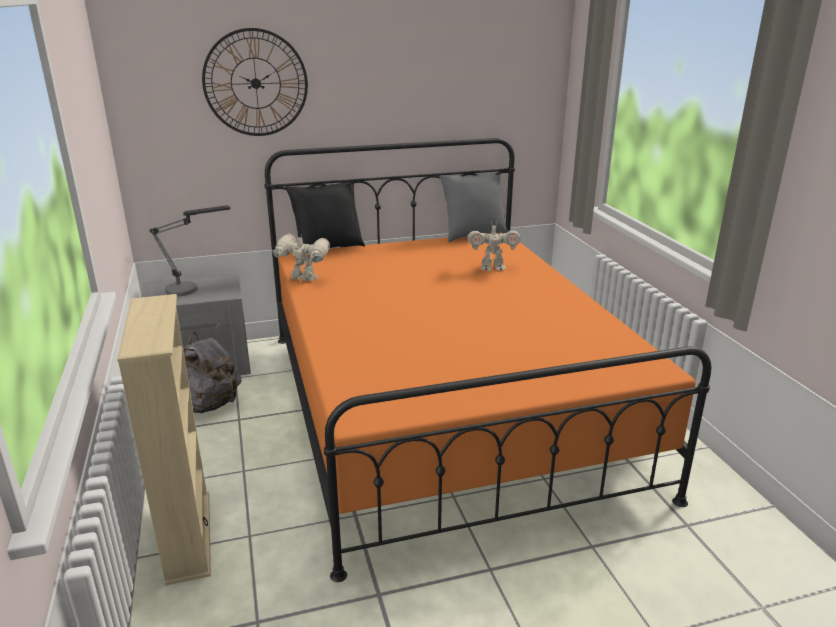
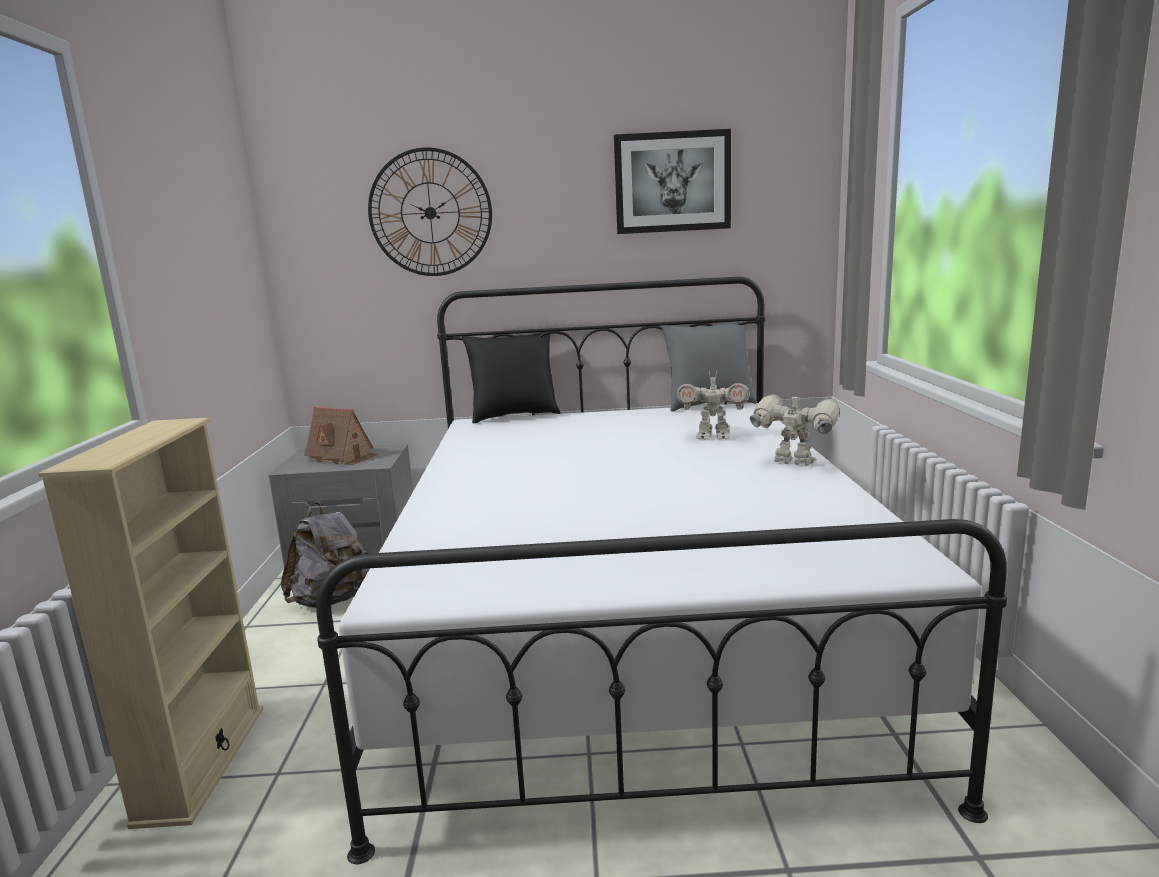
camera: 15 degrees right, 10 degrees down
(191, 289) = (342, 457): table lamp -> toy house
(303, 279) = (459, 444): toy robot -> toy robot (793, 463)
(444, 407) = (629, 626): orange bed -> white bed
(449, 62) = (672, 182): none -> picture

